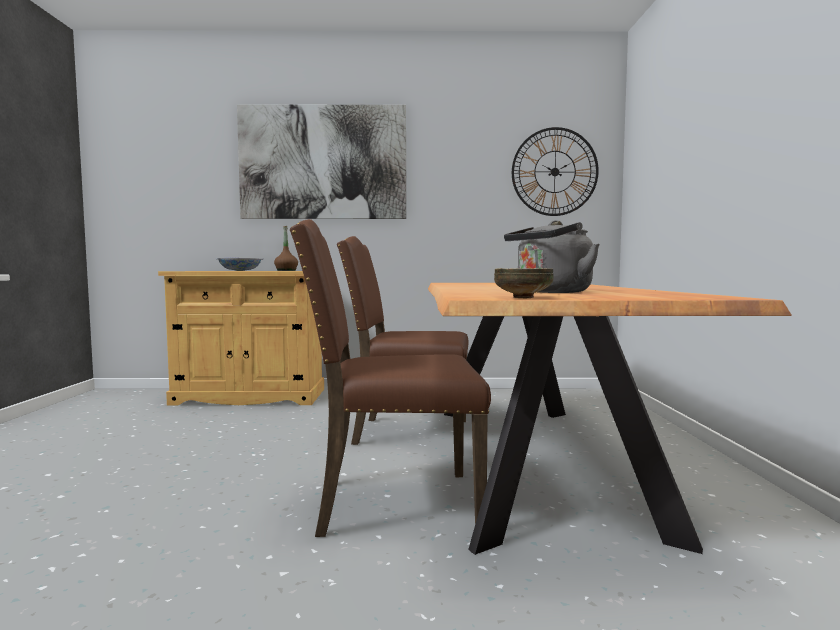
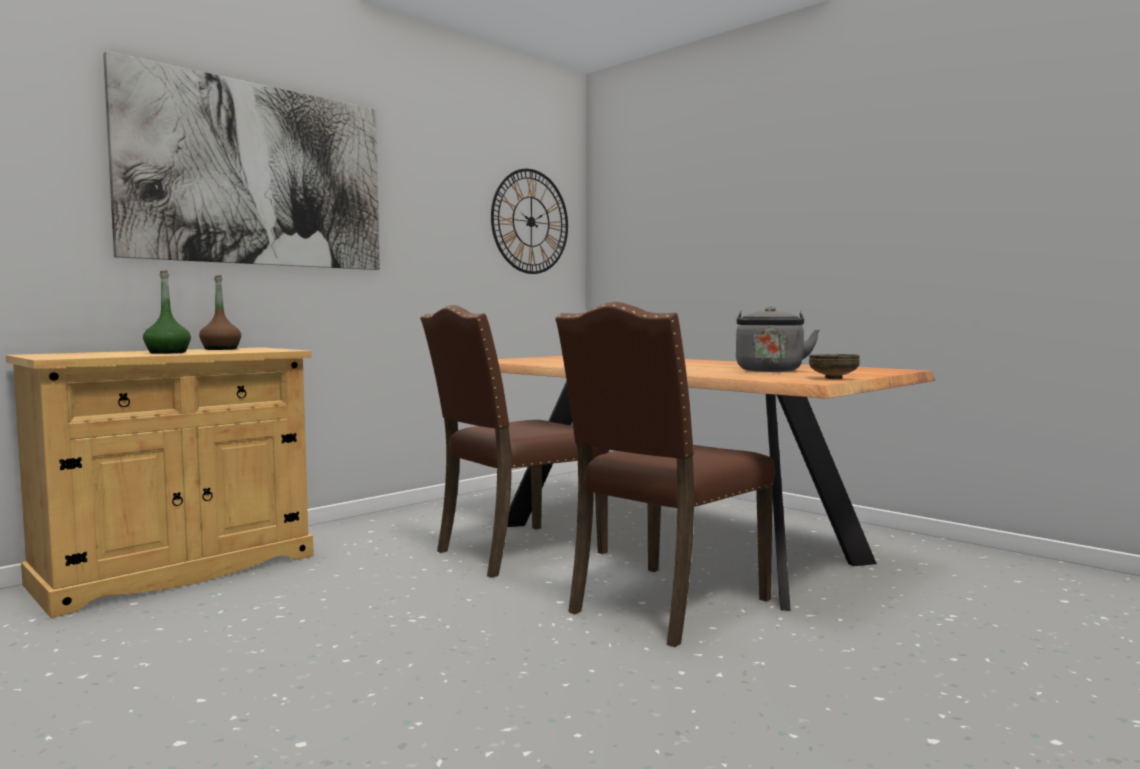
camera: 45 degrees left, 0 degrees up
(240, 270) = (167, 352): bowl -> green bottle

